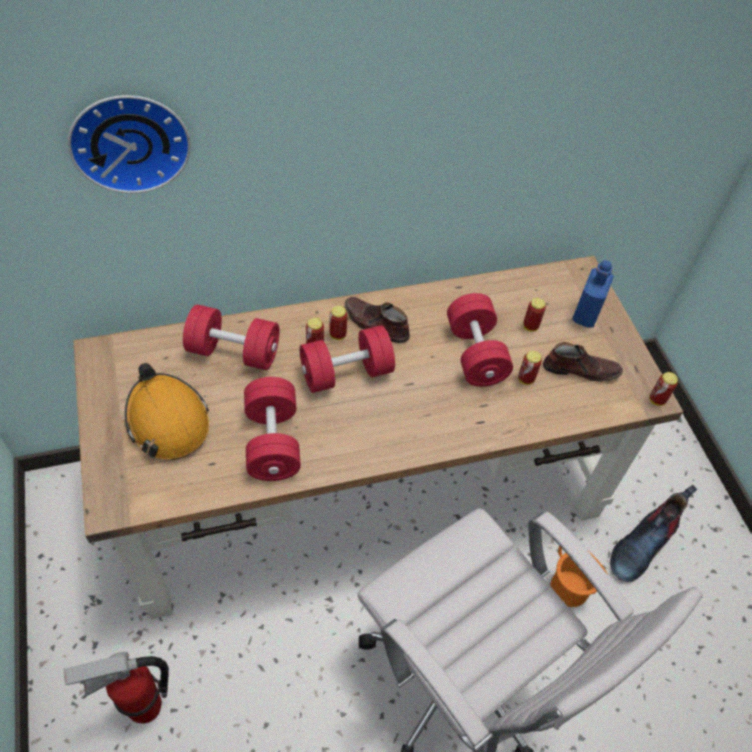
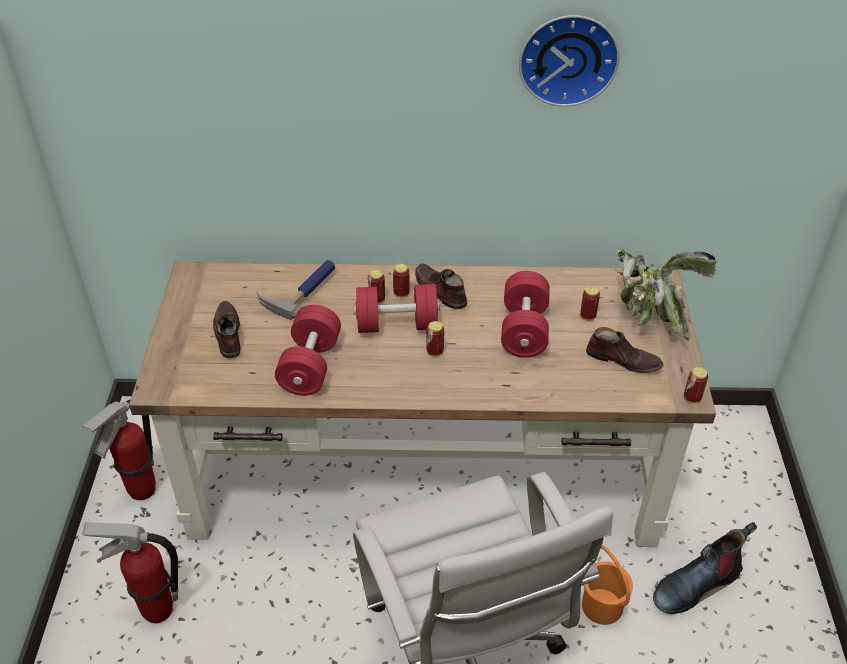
camera: 20 degrees right, 10 degrees down
(83, 576) = (141, 491): none -> fire extinguisher
(129, 140) = (235, 83): wall clock -> wall clock (568, 58)
(167, 421) = (227, 334): orange hard hat -> brown shoe
(234, 352) = (304, 292): red dumbbell -> hammer
(526, 379) = (565, 358): can -> can (435, 352)
(585, 314) = (648, 316): blue bottle -> potted plant

